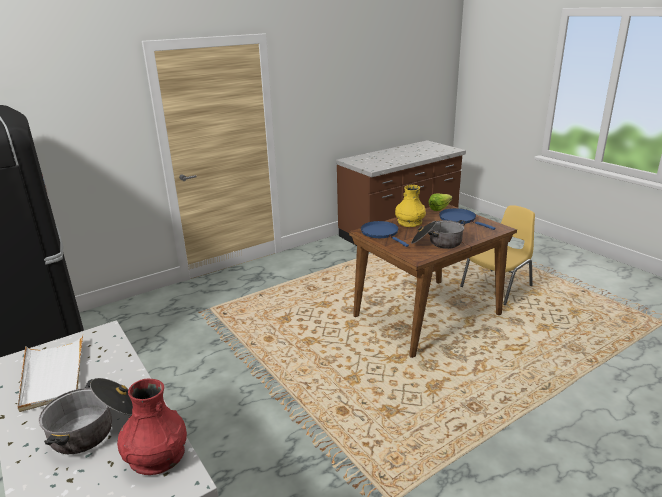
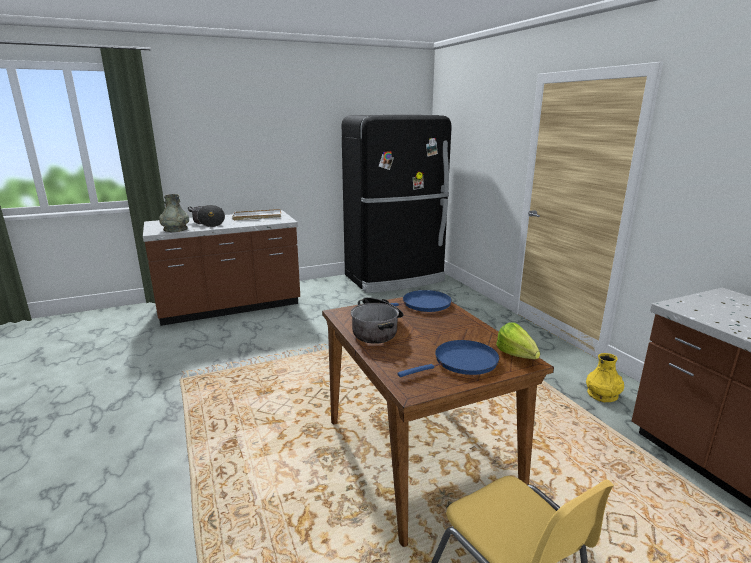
camera: 100 degrees right, 5 degrees down
(157, 455) = (175, 229): red vase -> grey vase
(409, 222) = (457, 324): yellow vase -> yellow vase (602, 394)

